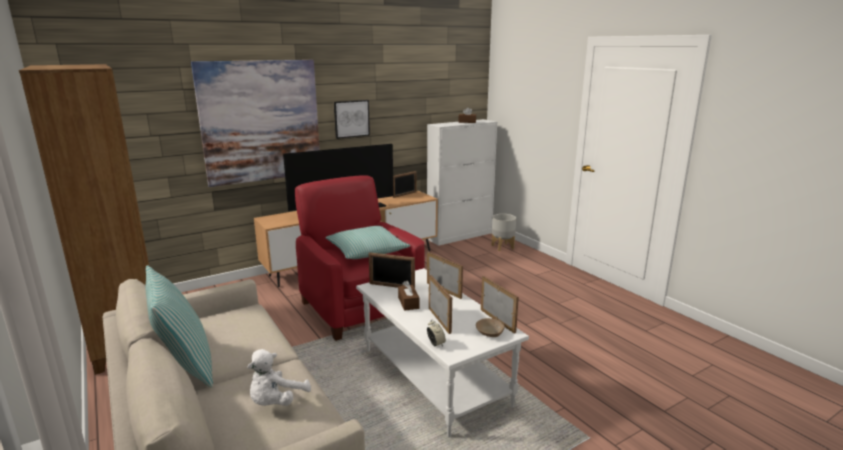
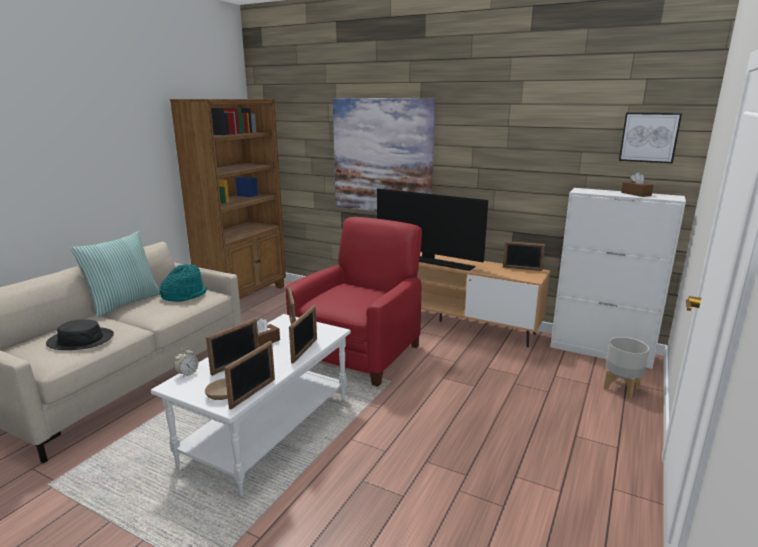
camera: 60 degrees right, 0 degrees up
(228, 324) = (184, 295): none -> turquoise hat
(276, 402) = (81, 340): white plush toy -> black hat
(351, 118) = (472, 166): picture -> picture (649, 137)
(366, 251) = (358, 297): pillow -> none

